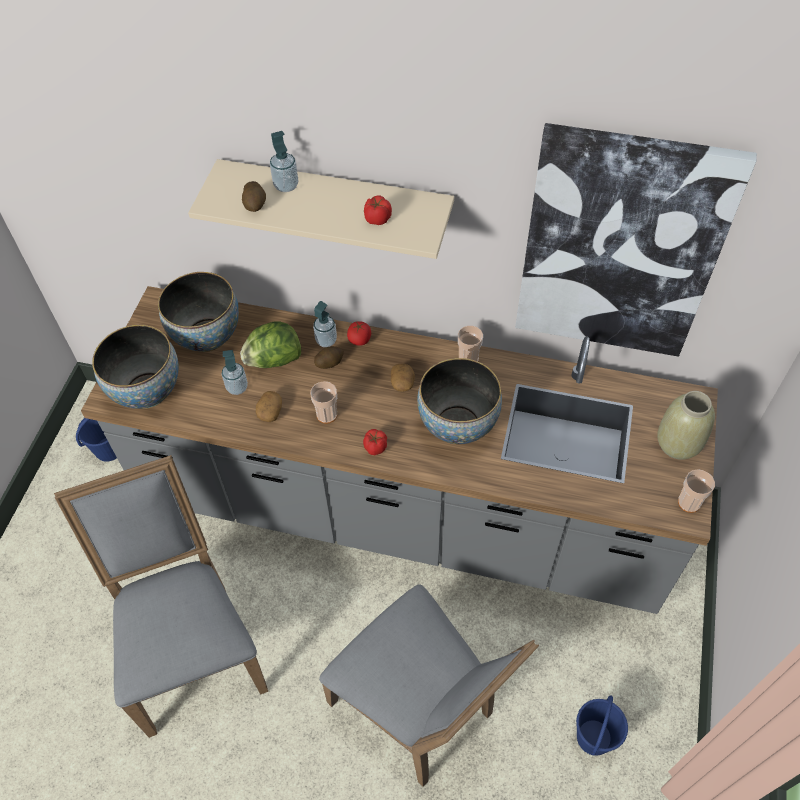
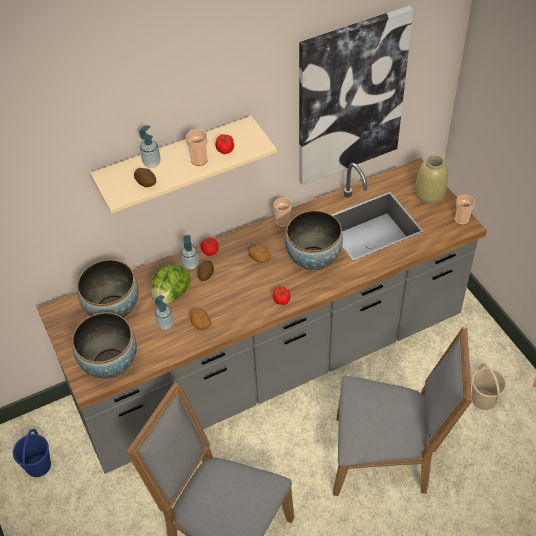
camera: 40 degrees left, 5 degrees down
(326, 415) = (235, 302): cup -> cup (199, 160)
(593, 738) = (484, 400): blue bucket -> beige bucket

